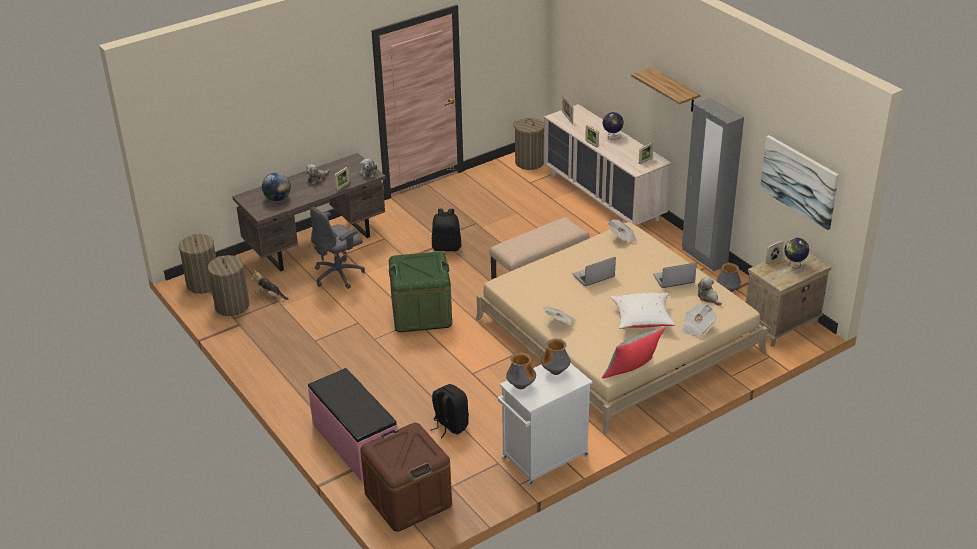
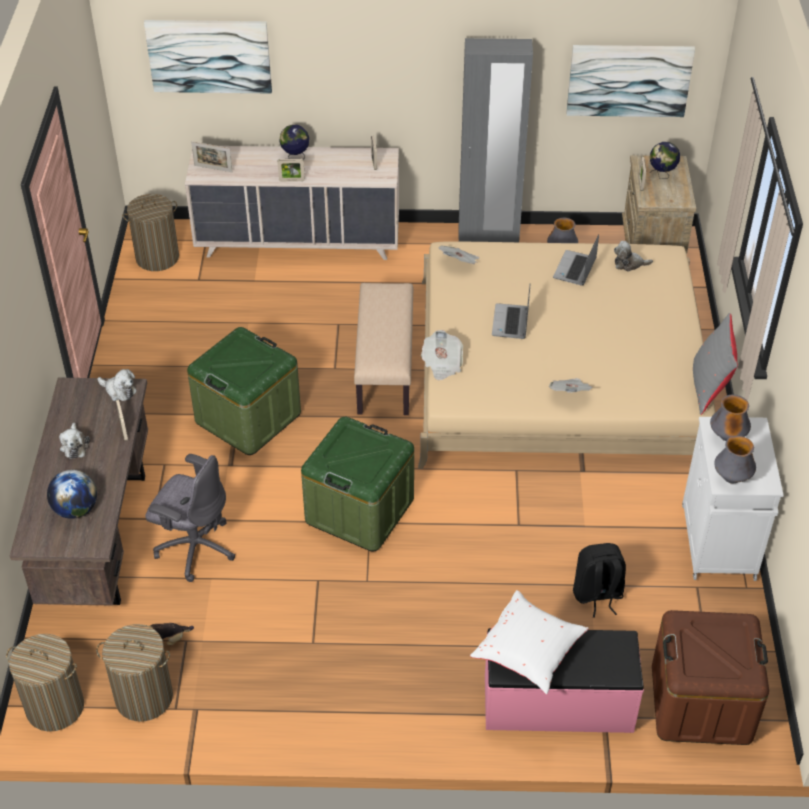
camera: 55 degrees left, 10 degrees up
(339, 275) = (195, 547): grey office chair -> grey office chair turned 60 degrees counterclockwise
(447, 247) = (248, 417): black backpack -> green storage box
(593, 46) = (209, 56): none -> picture
(642, 320) = (625, 330): white pillow -> white pillow (529, 652)
(674, 90) = (389, 54): shelf -> none
(697, 327) = (673, 299): newspaper -> newspaper (442, 364)

